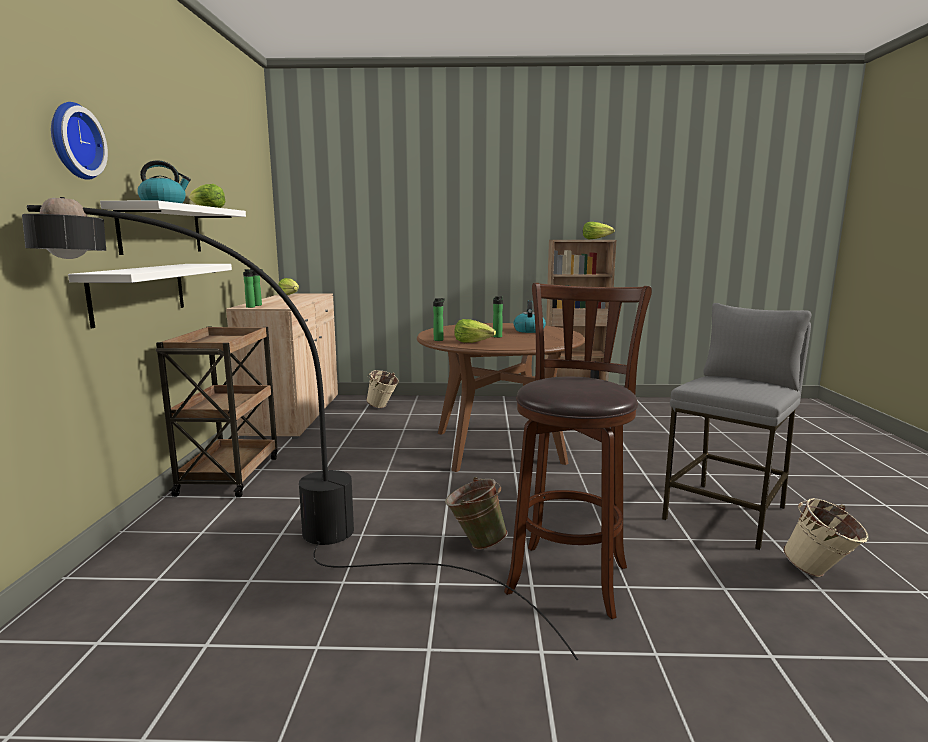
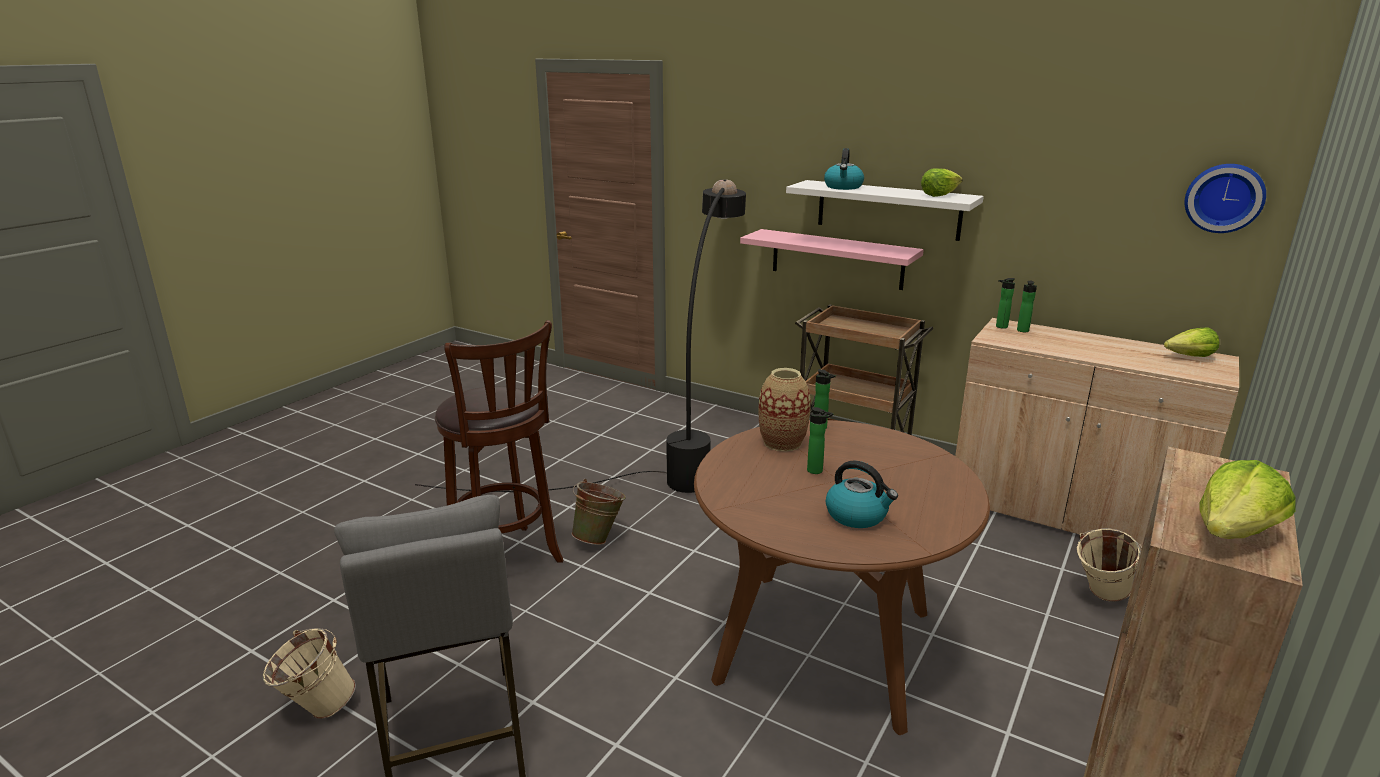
camera: 120 degrees right, 10 degrees up
(73, 141) = (789, 136): wall clock -> wall clock (1224, 197)
(139, 292) = (837, 259): white shelf -> pink shelf
(473, 342) = (782, 442): lettuce -> vase

